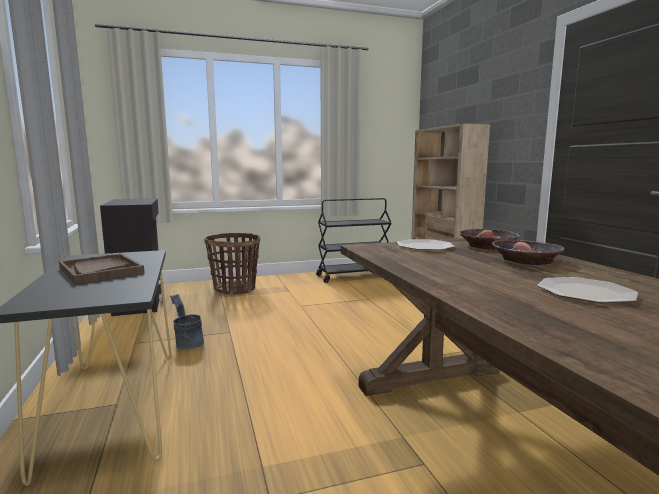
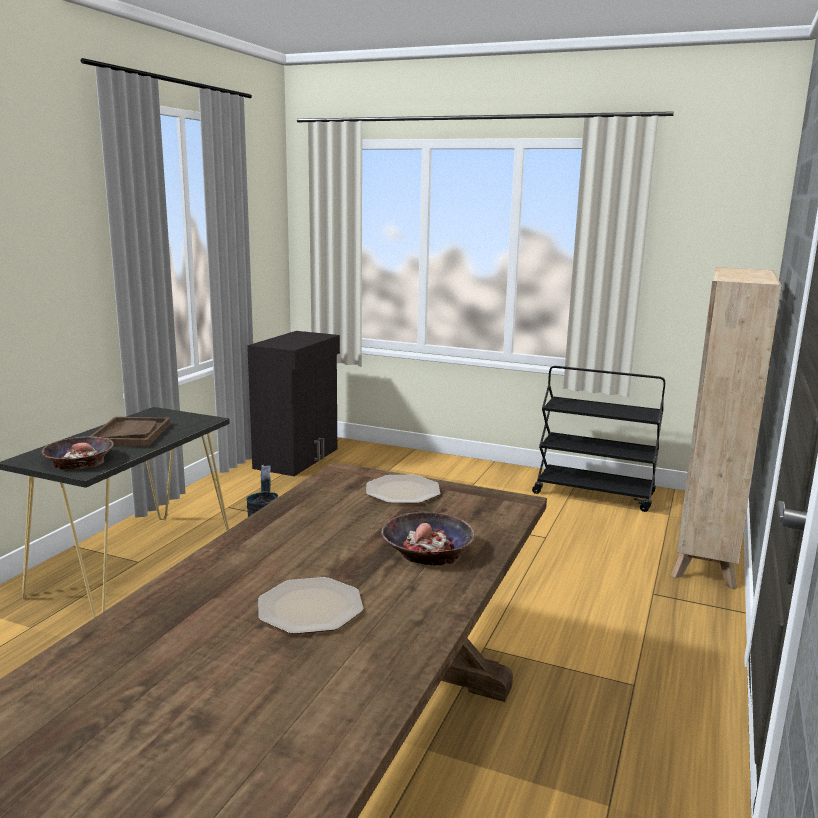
camera: 40 degrees right, 5 degrees up
(235, 289) = (410, 470): basket -> none
(487, 245) = (477, 514): bowl -> bowl (79, 461)

